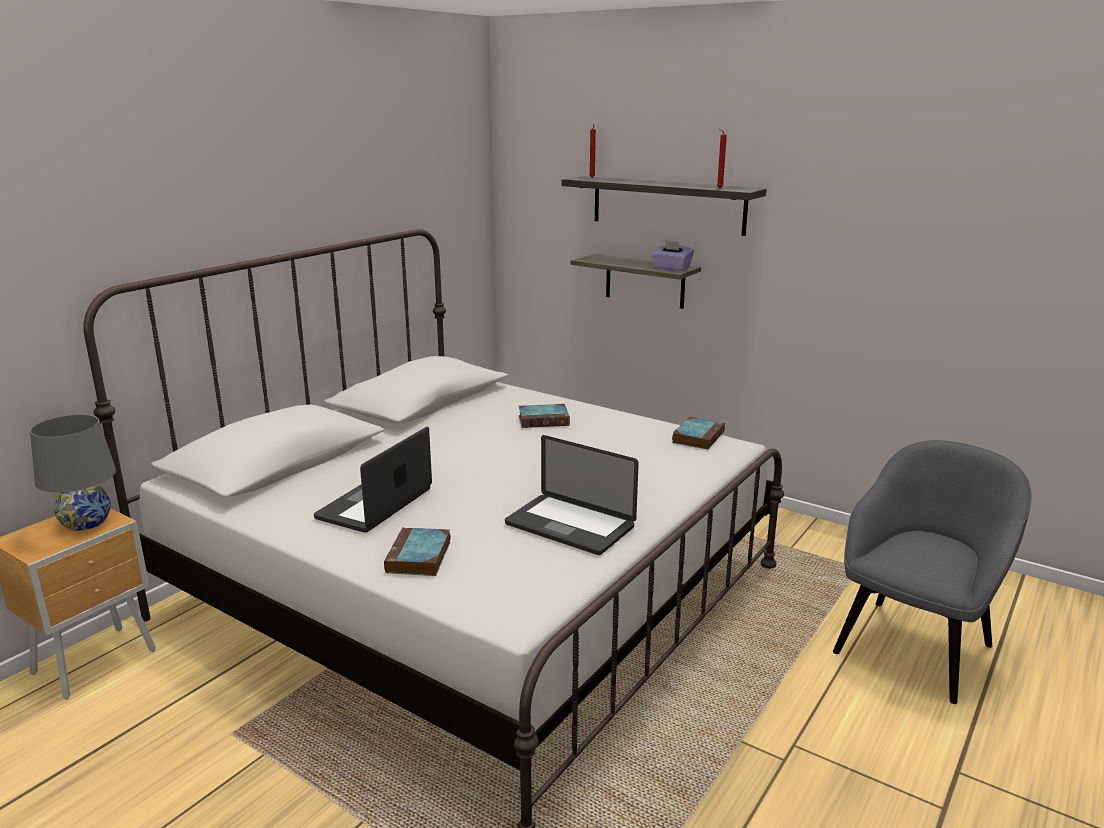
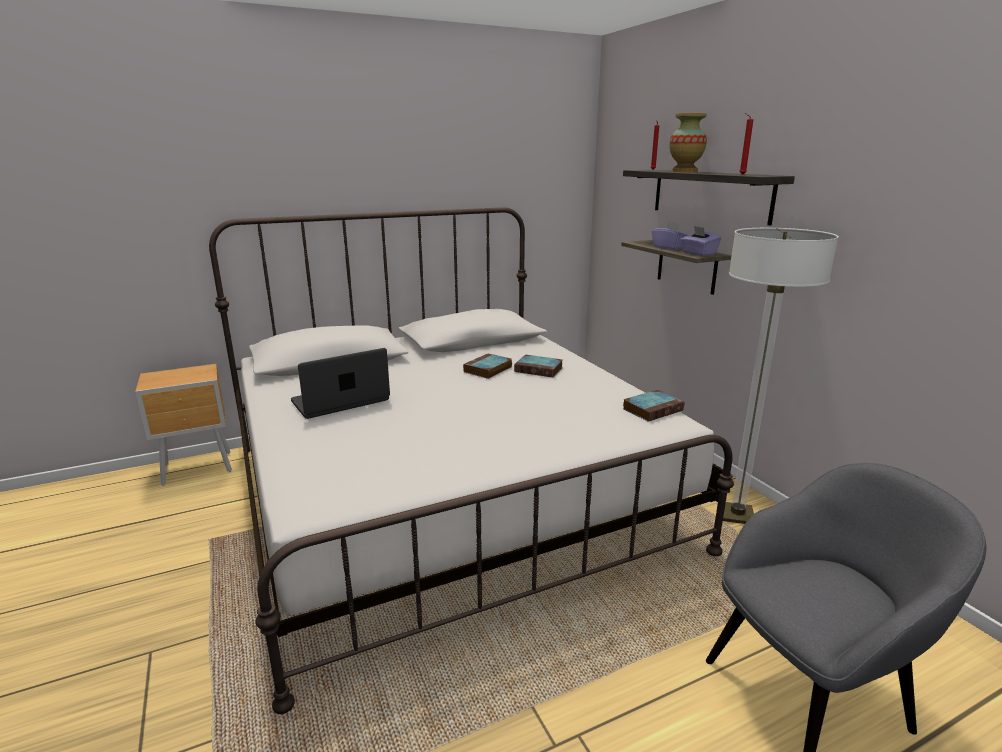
camera: 30 degrees right, 0 degrees up
(85, 522) = (194, 374): grey table lamp -> none
(419, 558) = (311, 445): book -> book (487, 369)
(569, 526) = (445, 453): laptop -> none
(631, 263) = (669, 247): none -> purple tissue box
(640, 181) = (685, 171): none -> vase
(758, 527) = (737, 515): none -> floor lamp

